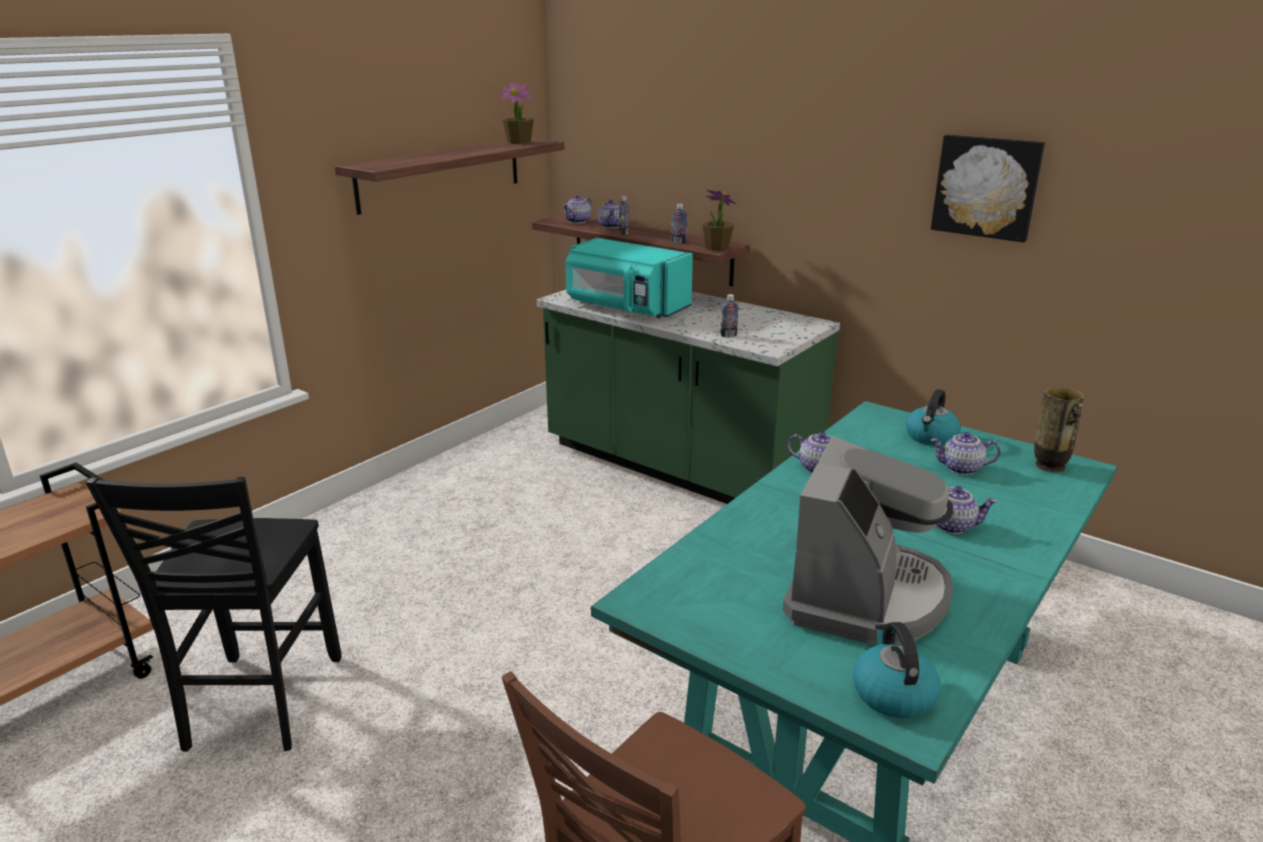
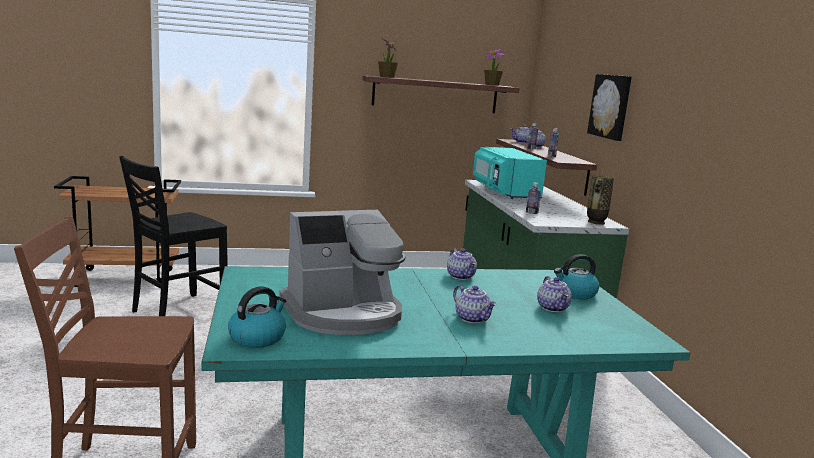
camera: 40 degrees right, 10 degrees down
(717, 247) = (568, 161): potted plant -> potted plant (387, 77)
(961, 469) = (553, 308): teapot -> teapot turned 150 degrees counterclockwise
(986, 187) = (719, 121): picture -> picture (611, 106)
(1049, 466) = (626, 331): vase -> vase (595, 222)

